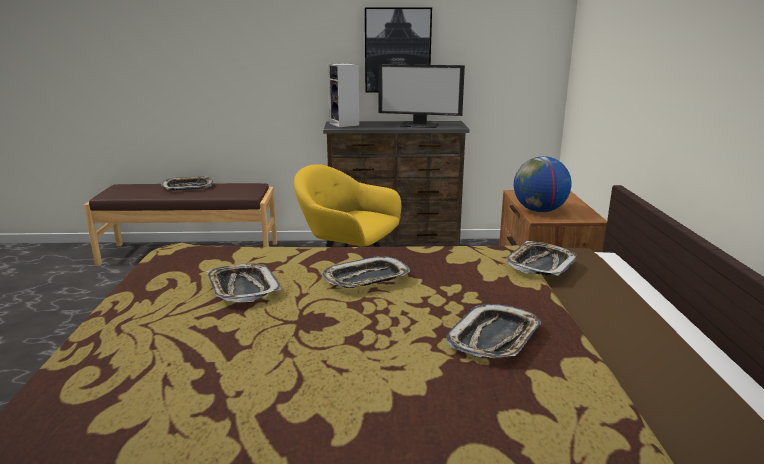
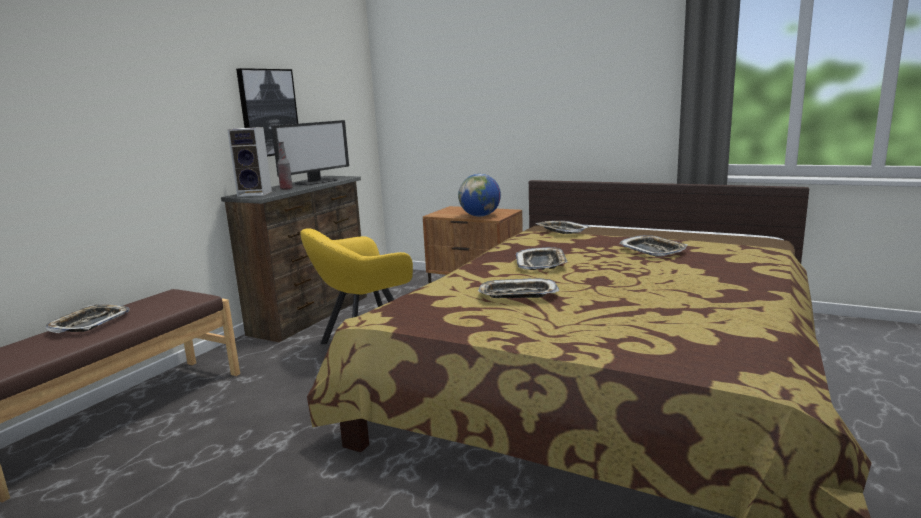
camera: 60 degrees left, 5 degrees down
(376, 125) = (286, 189): none -> bottle

